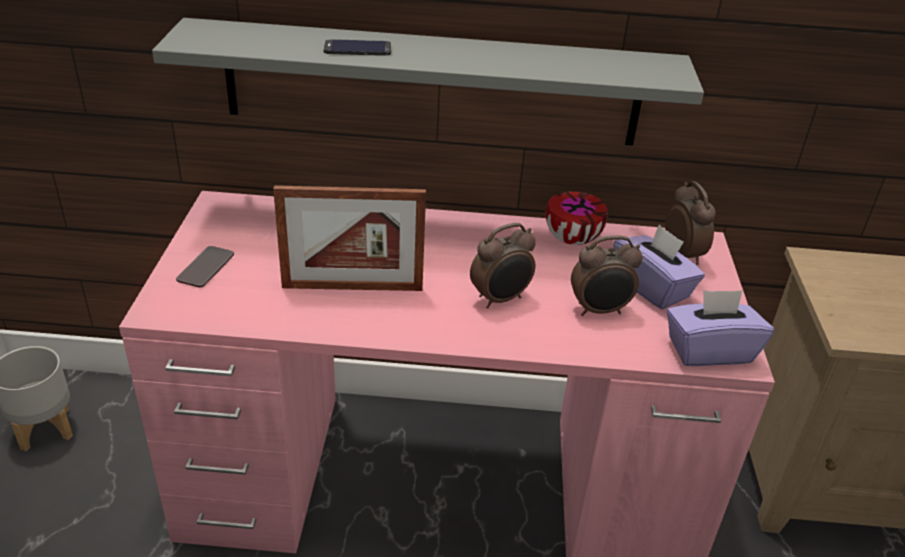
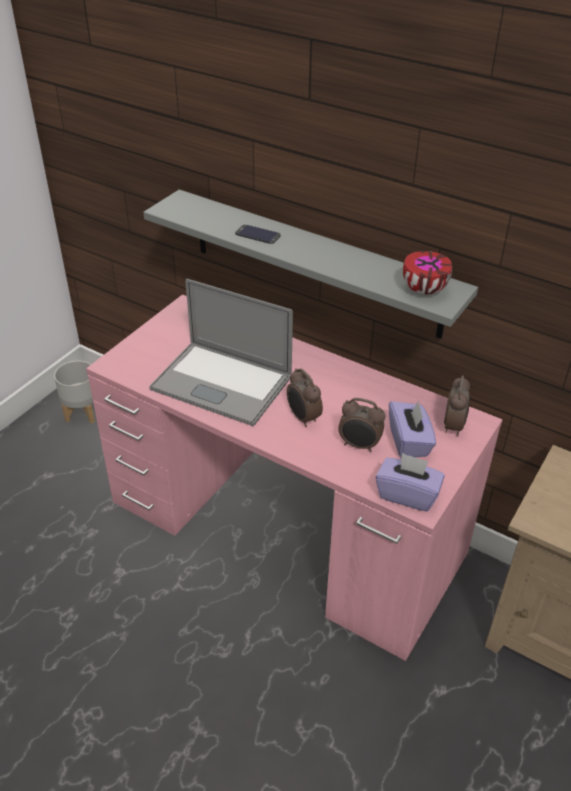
camera: 30 degrees right, 5 degrees up
(206, 267) = (150, 346): phone -> none
(352, 287) = (221, 383): picture frame -> laptop
(501, 299) = (303, 418): alarm clock -> alarm clock turned 60 degrees clockwise
(570, 238) = (384, 391): bowl -> bowl (423, 289)

